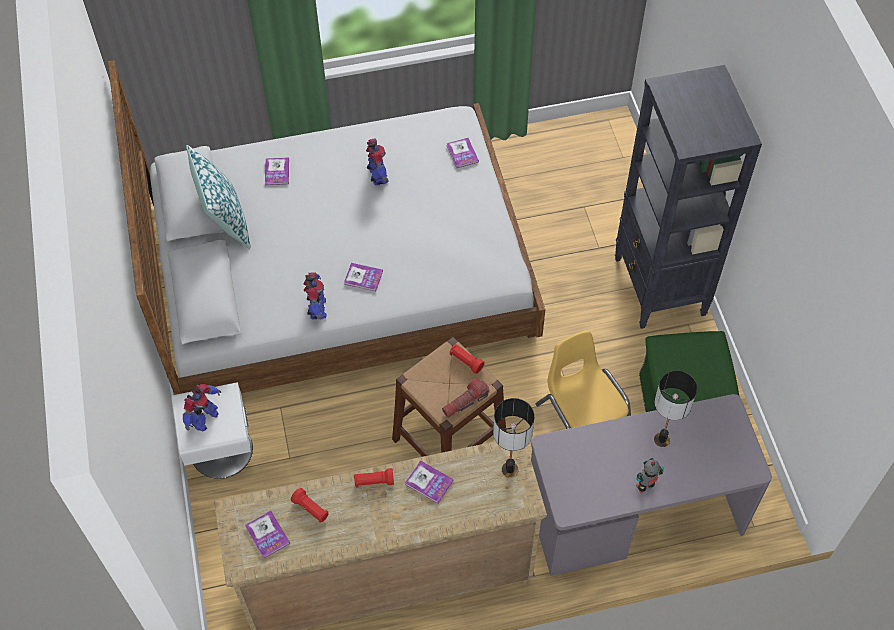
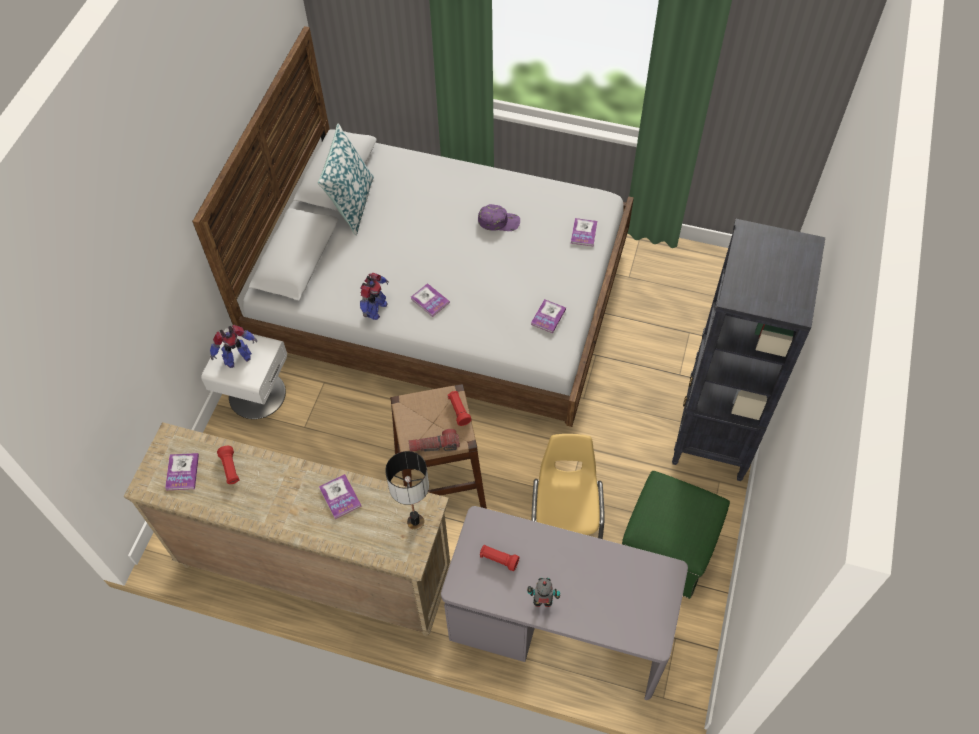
camera: 30 degrees right, 0 degrees up
(277, 172) = (419, 182): book -> book (548, 317)
(374, 481) = (296, 472): red flashlight -> red flashlight (498, 559)
(377, 176) = (499, 221): toy robot -> purple cap
(661, 440) = (586, 568): table lamp -> none

